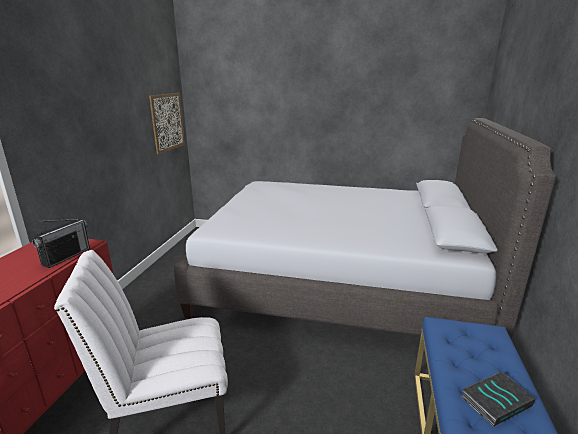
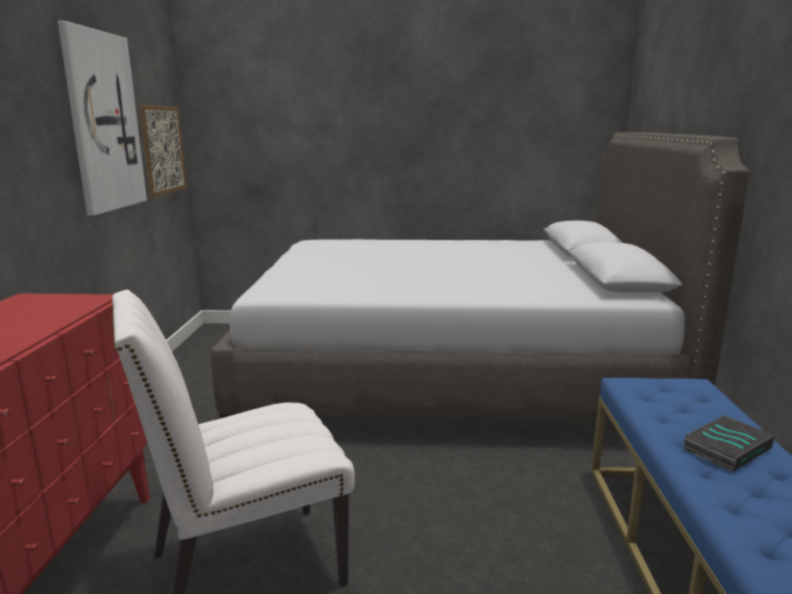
camera: 10 degrees left, 5 degrees down
(66, 256) = (72, 312): radio -> none
(121, 111) = (103, 122): none -> picture

